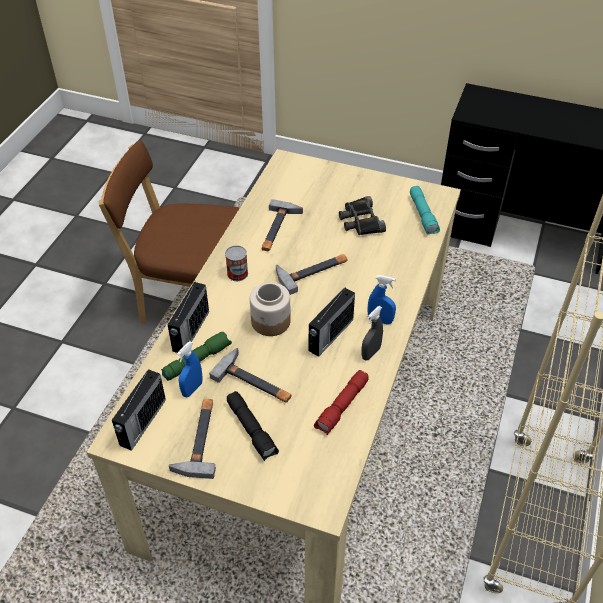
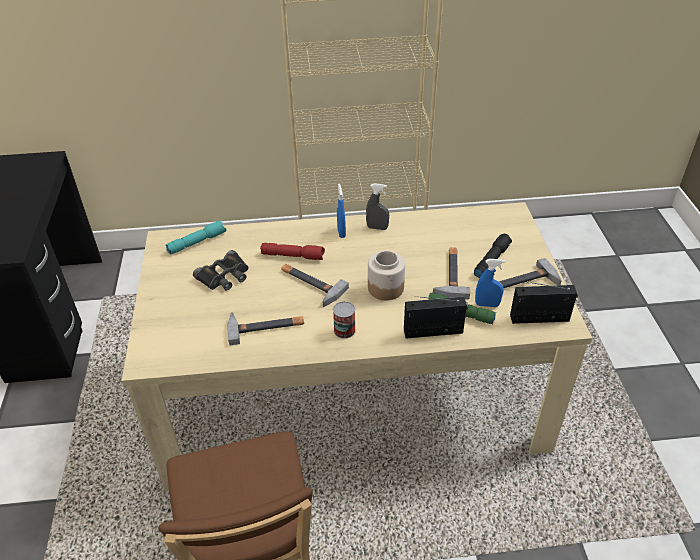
camera: 115 degrees left, 5 degrees down
(330, 335) = (376, 252): radio -> none
(342, 407) = (435, 226): red flashlight -> red flashlight (293, 255)

